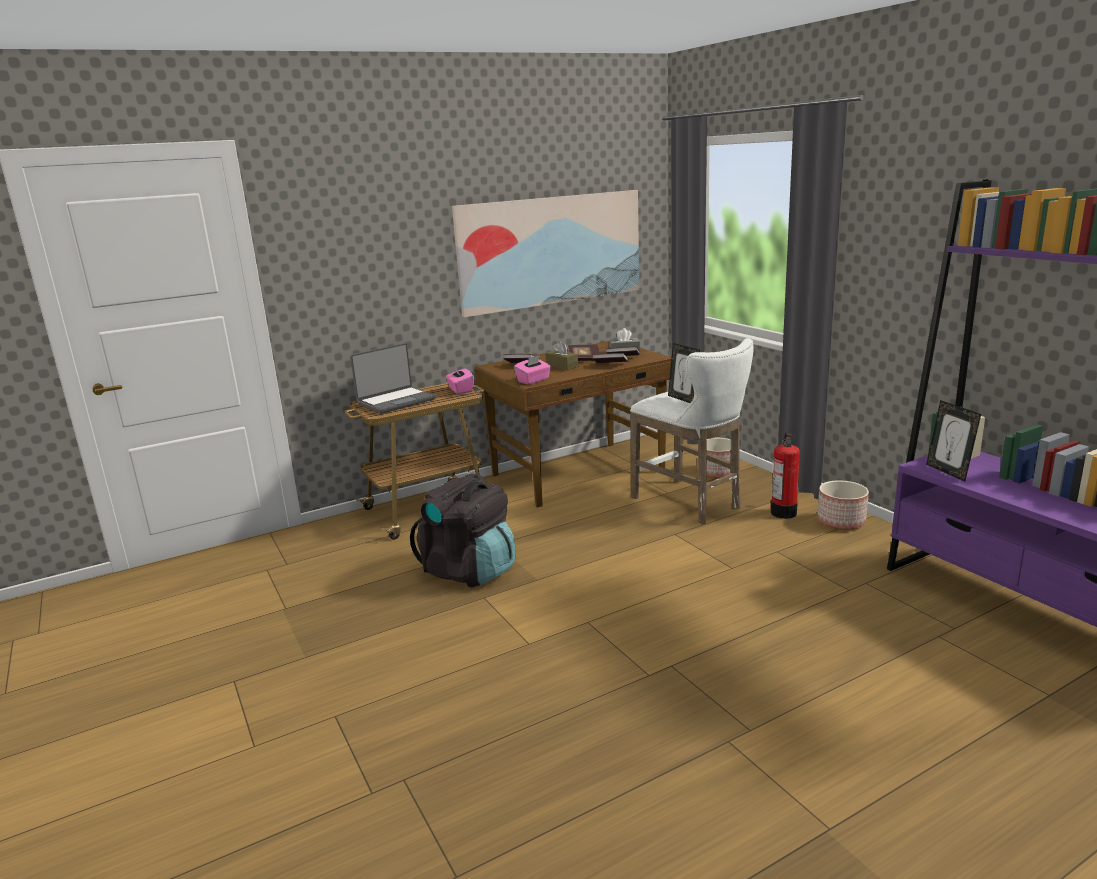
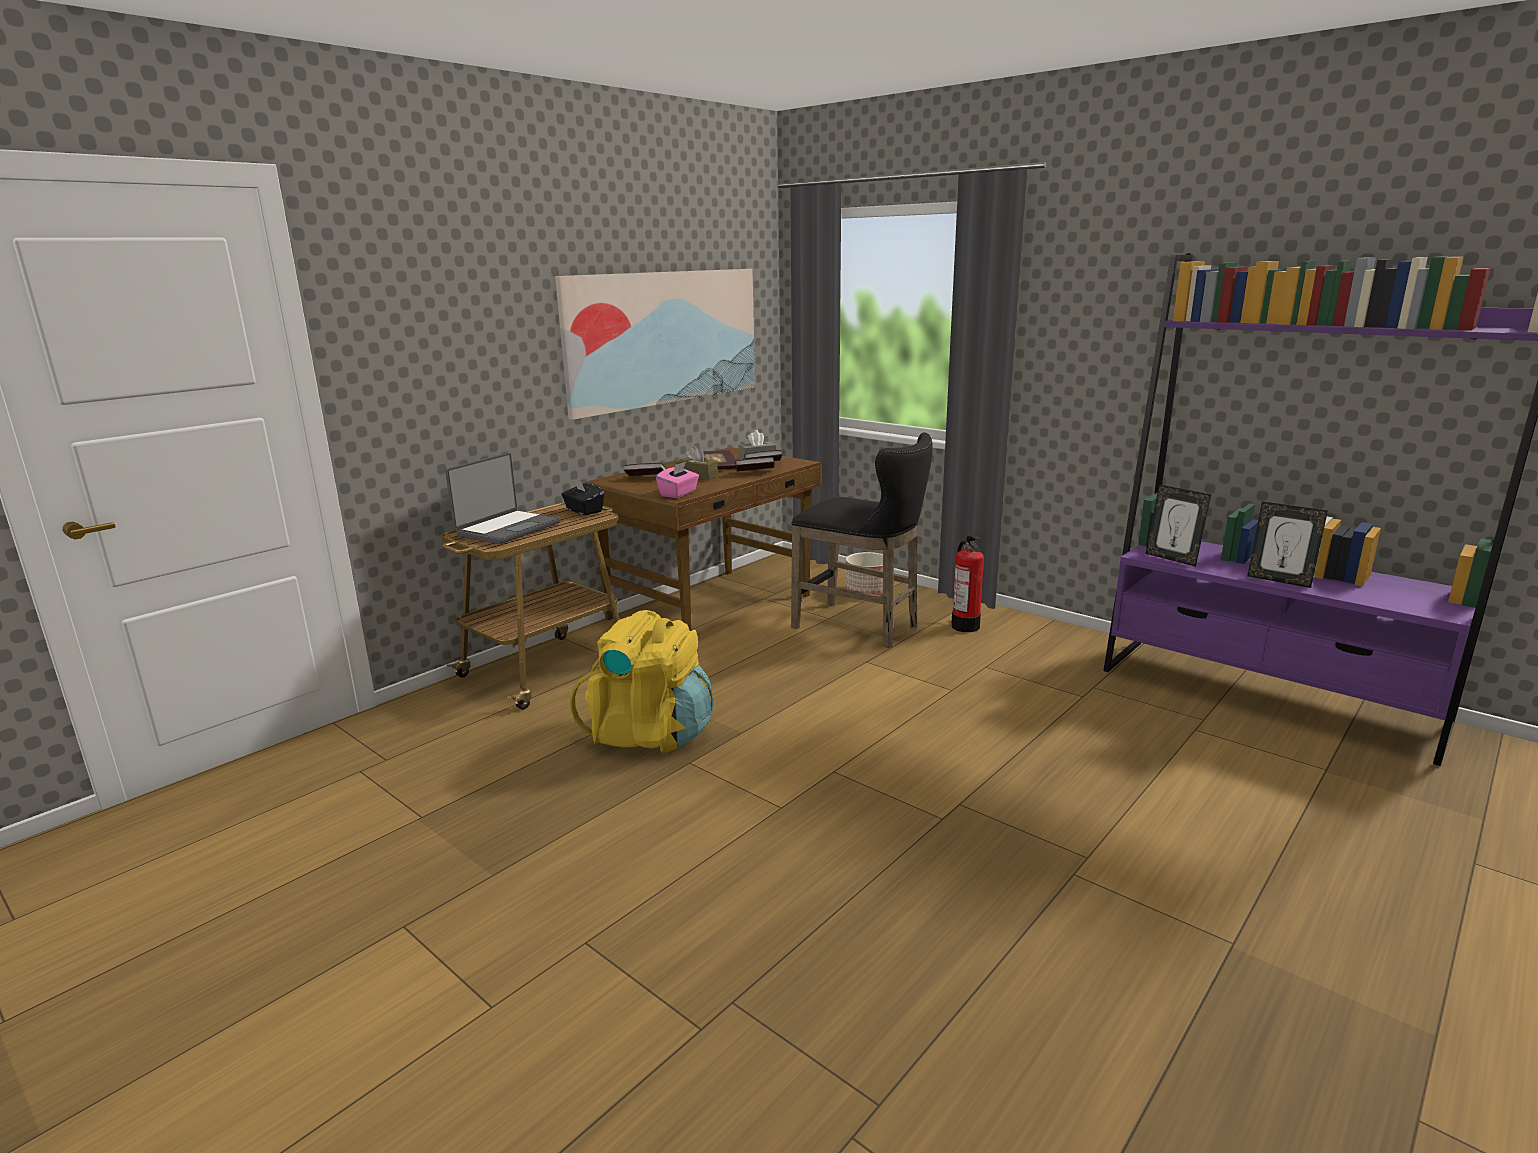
camera: 20 degrees left, 0 degrees up
(460, 390) = (584, 511): pink tissue box -> black tissue box
(469, 571) = (650, 733): black backpack -> yellow backpack
(683, 399) = (856, 506): picture frame -> picture frame (1279, 580)
(691, 503) = (862, 627): white stool -> black stool
(841, 521) = (1028, 629): planter -> none

